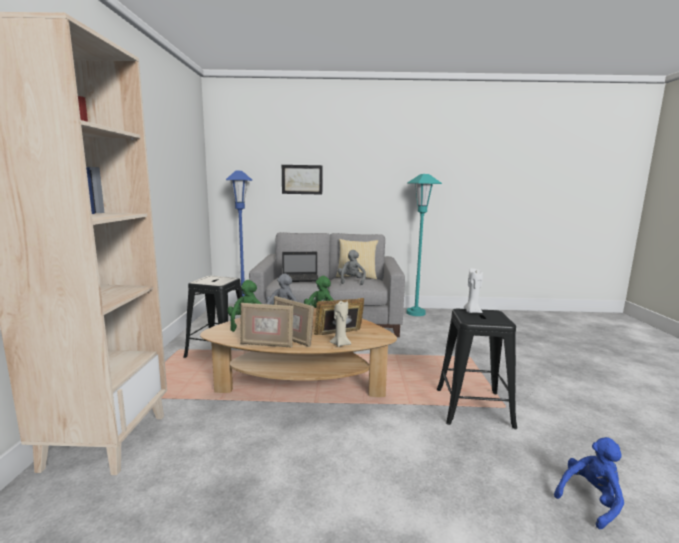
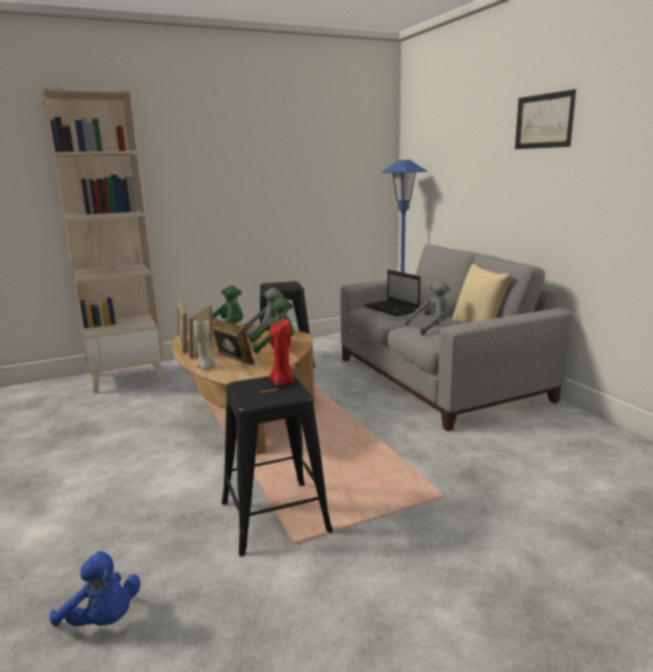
camera: 65 degrees right, 5 degrees up
(302, 179) = (474, 169): picture -> picture (544, 121)
(416, 313) = (577, 424): turquoise floor lamp -> none
(471, 312) = (282, 382): white candle -> red candle

